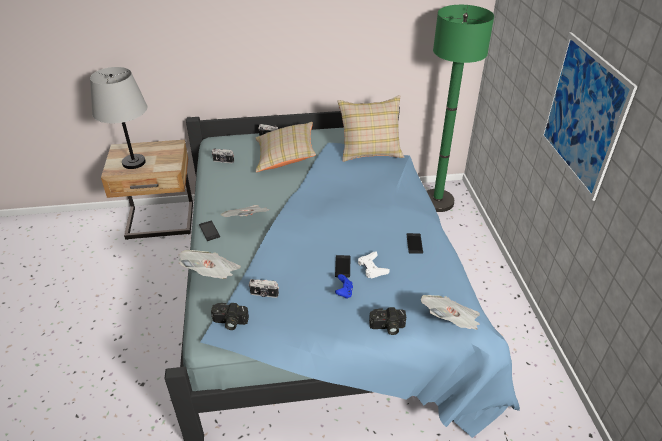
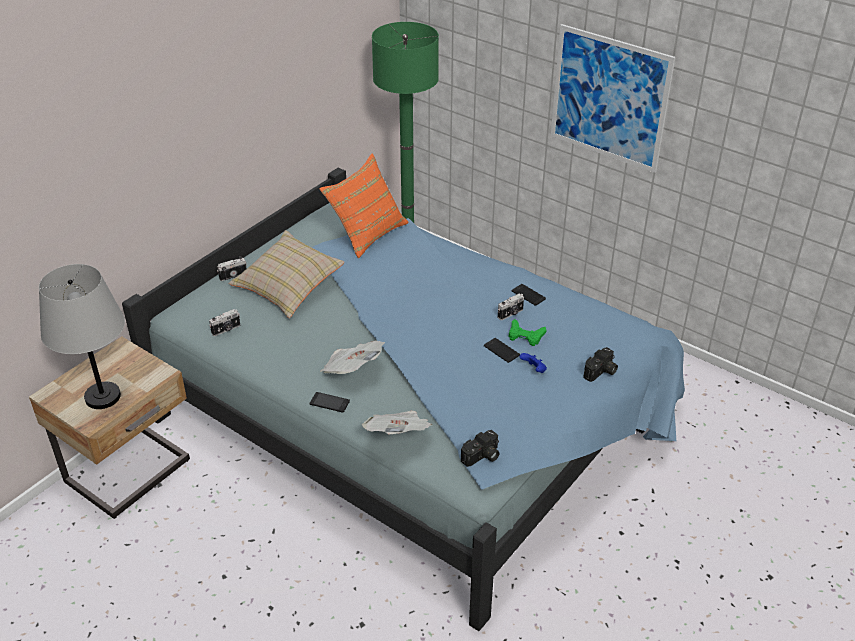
camera: 45 degrees left, 0 degrees up
(264, 294) = (475, 416): camera -> camera (511, 314)
(370, 151) = (367, 233): beige pillow -> orange pillow
(372, 267) = (525, 336): white game controller -> green game controller
(451, 322) = (635, 337): newspaper -> none

